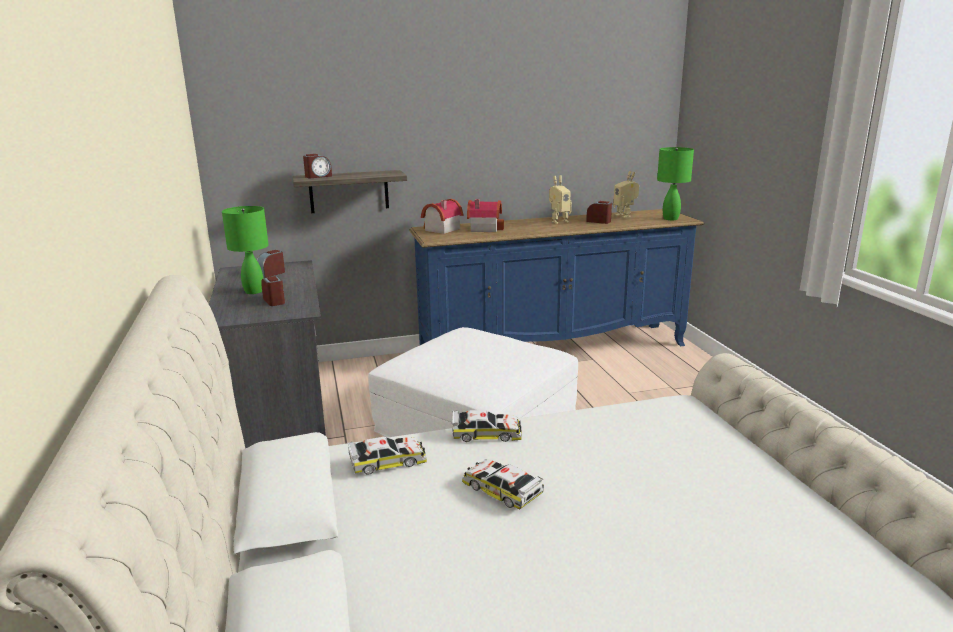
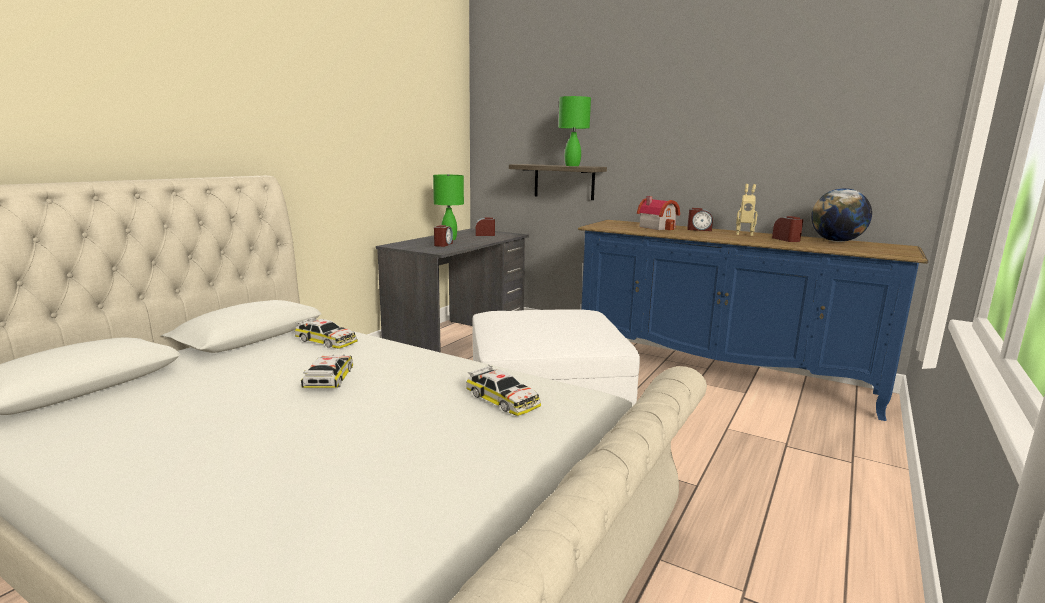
camera: 45 degrees right, 5 degrees down
(318, 176) = (535, 164): alarm clock -> alarm clock (699, 229)
(440, 229) = (621, 223): toy house -> none
(486, 434) = (409, 353): toy car -> toy car (503, 399)
(625, 215) = (836, 241): toy robot -> globe
(670, 218) = (886, 250): green table lamp -> green table lamp (573, 166)

